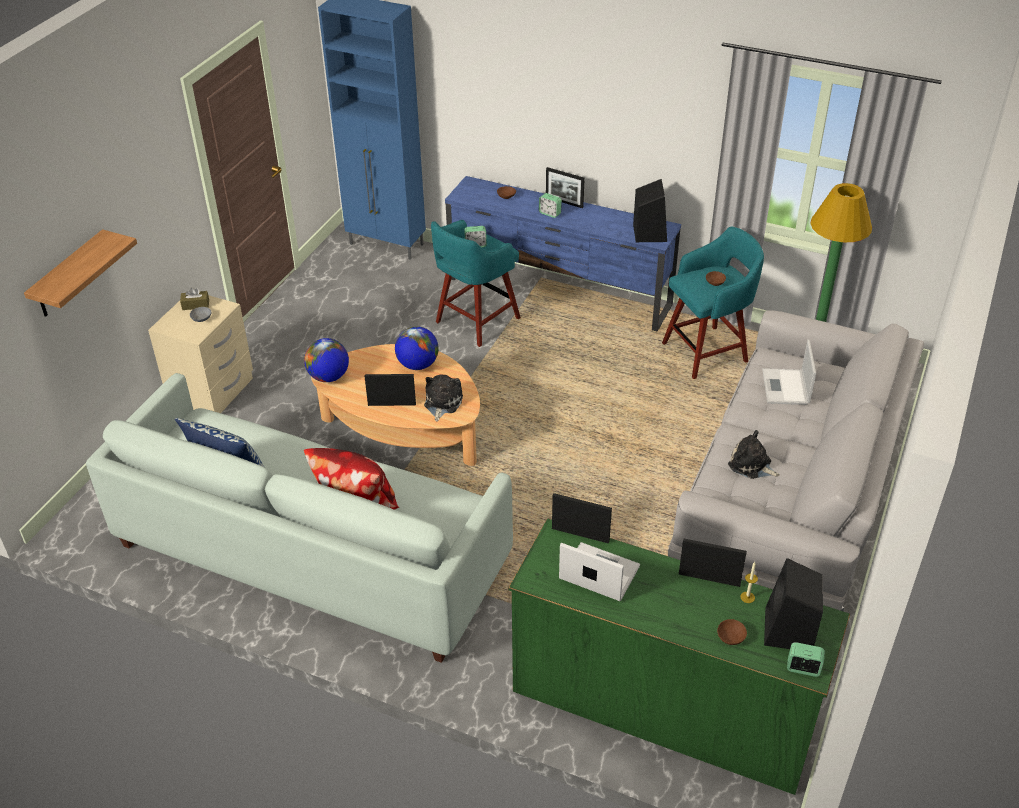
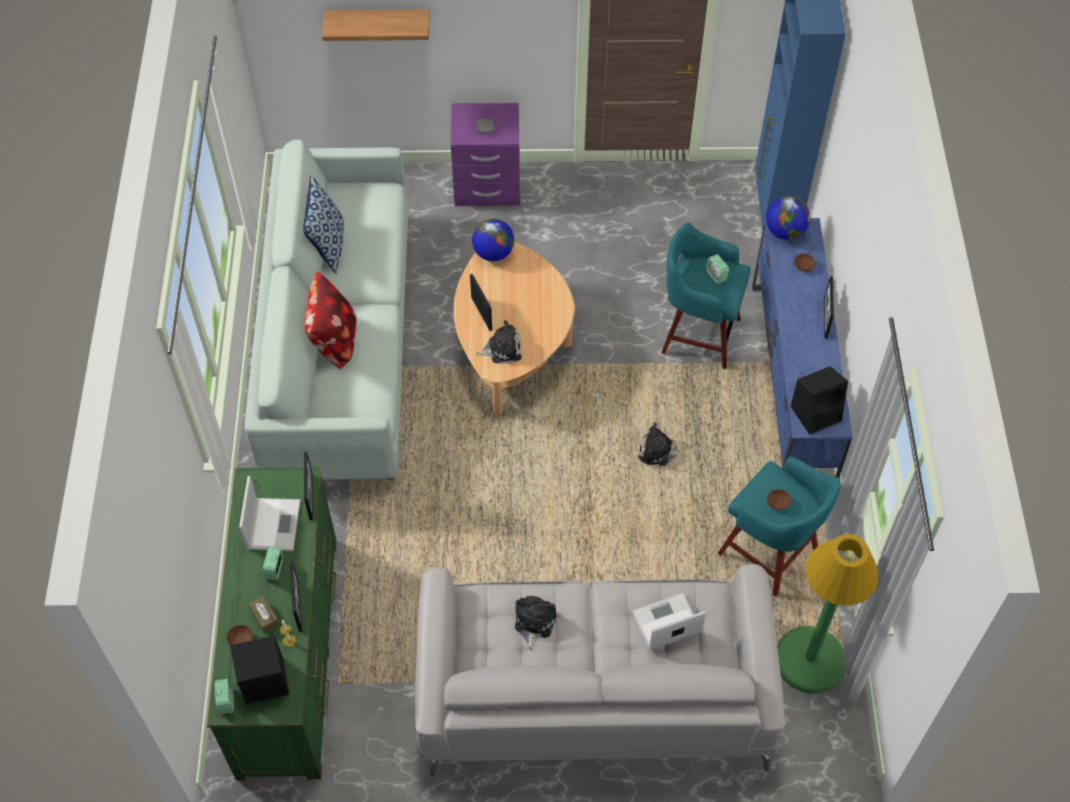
camera: 65 degrees right, 15 degrees up
(195, 305) = (500, 116): brown tissue box -> brown tissue box (264, 617)
(212, 392) = (487, 187): beige nightstand -> purple nightstand
(418, 365) = (544, 309): globe -> globe (785, 231)
(550, 213) = (796, 314): alarm clock -> alarm clock (275, 569)
(576, 380) = (658, 451): none -> plush toy

